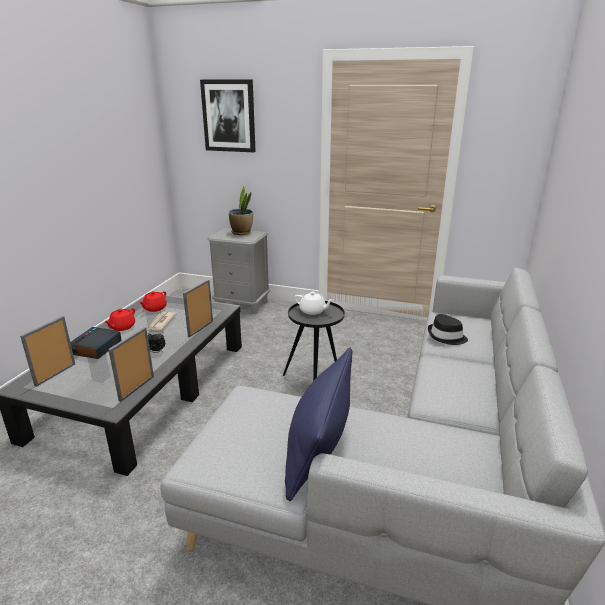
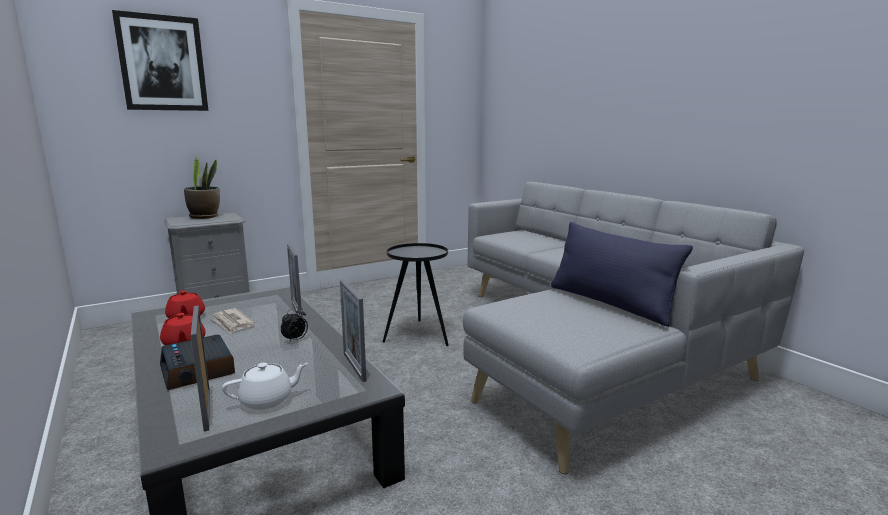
camera: 50 degrees left, 10 degrees down
(313, 311) = (410, 252): white teapot -> white teapot (267, 400)
(446, 337) = (522, 241): black hat -> none

